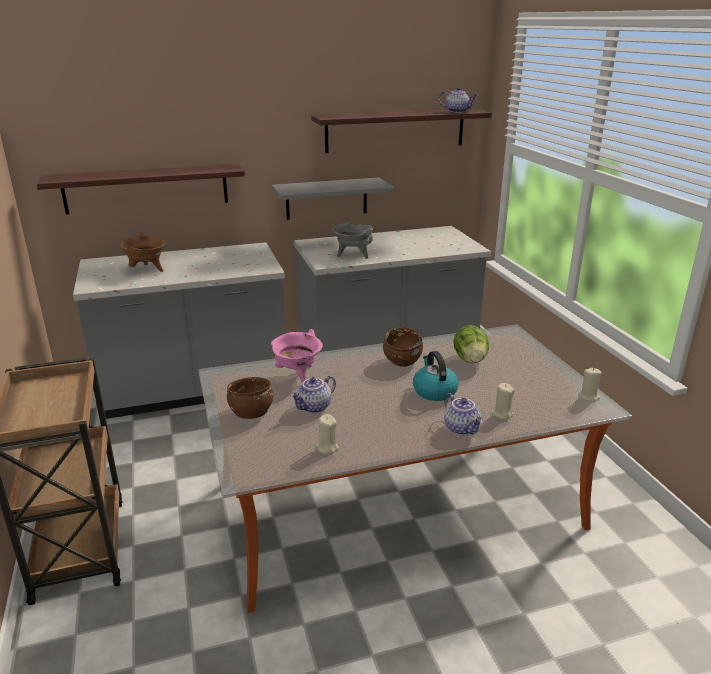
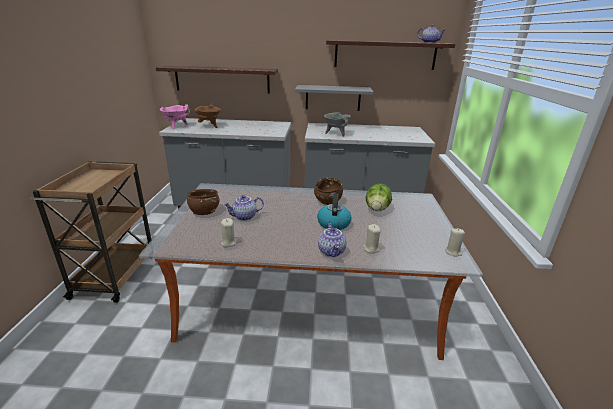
camera: 20 degrees right, 0 degrees up
(297, 376) = (252, 197): pink cooking pot -> pink cooking pot (176, 126)

